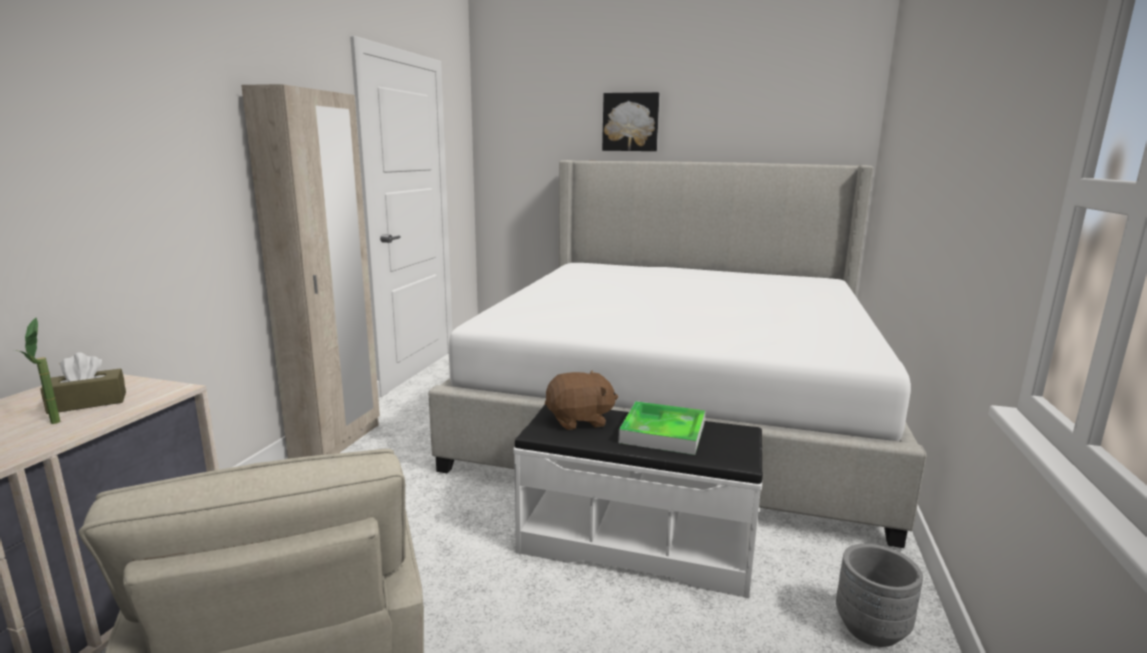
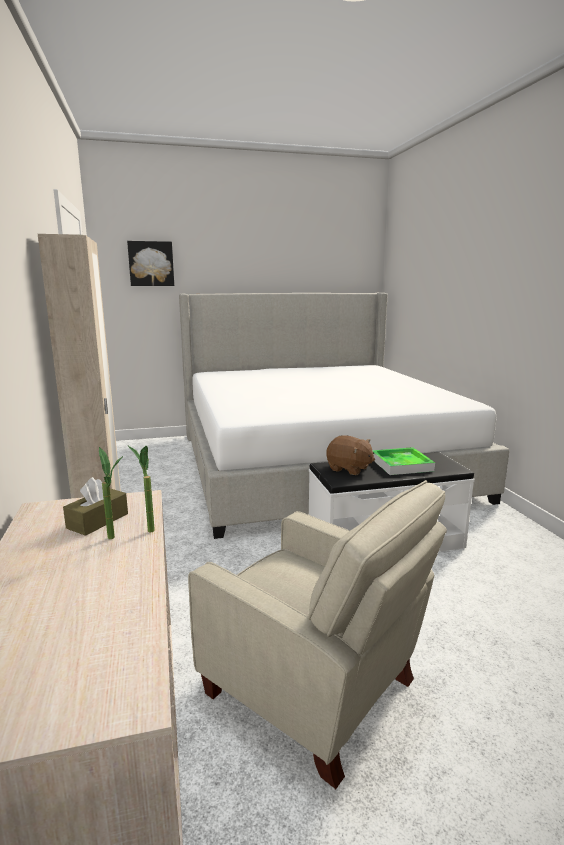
camera: 30 degrees left, 0 degrees up
(97, 422) = (147, 528): none -> potted plant
(579, 420) = (349, 469): brown plush toy -> brown plush toy turned 75 degrees clockwise
(630, 122) = (226, 264): picture -> picture (151, 264)
(871, 629) = (525, 542): grey planter -> none

